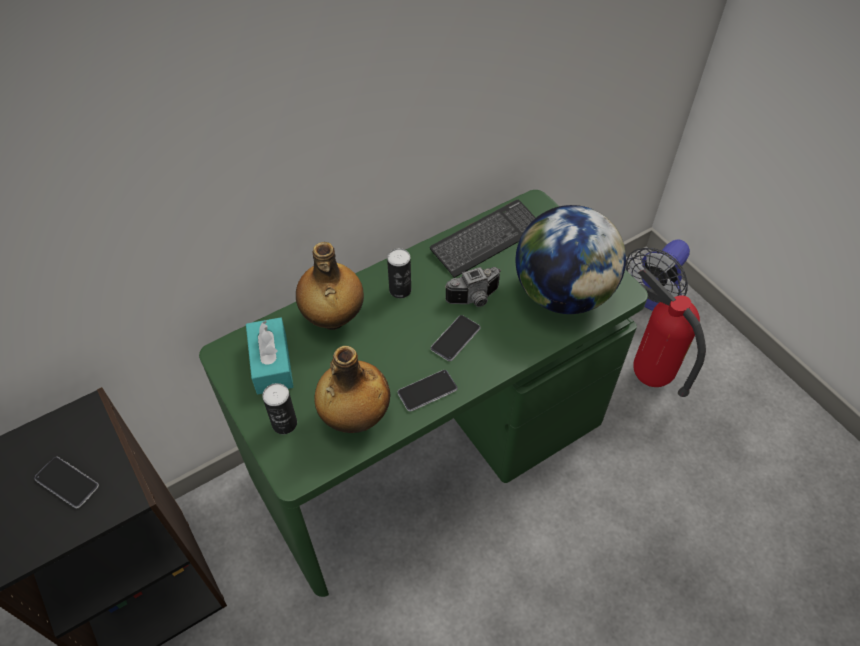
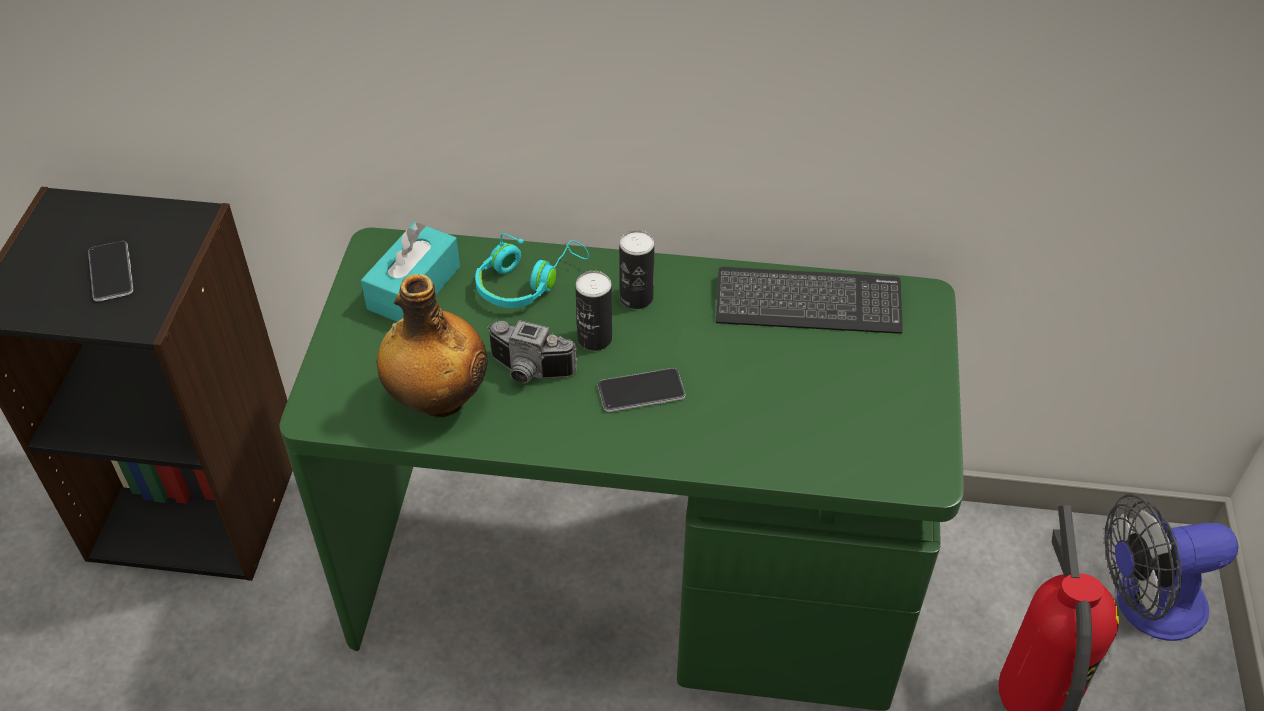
camera: 40 degrees right, 5 degrees down
(284, 423) = (361, 356): can -> can (594, 338)
(332, 318) = (527, 281): bottle -> turquoise headphones
(427, 391) = (545, 426): phone -> none
(475, 299) = (715, 363): camera -> camera (528, 372)
(562, 293) = (836, 426): globe -> none

